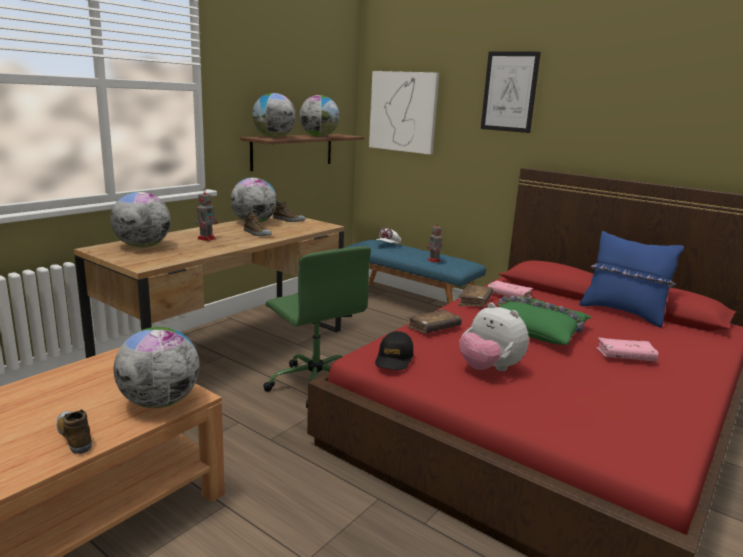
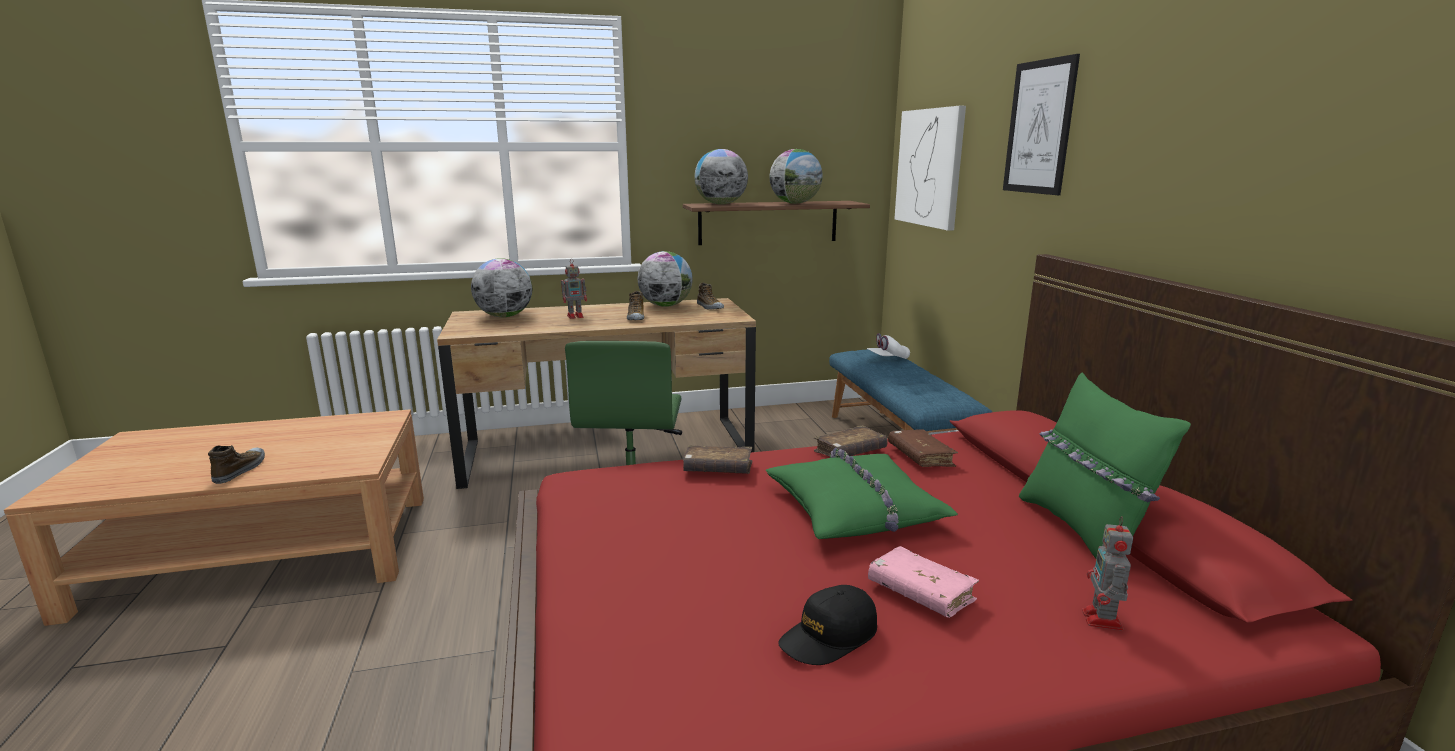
camera: 40 degrees right, 0 degrees up
(160, 402) = (333, 463): globe -> none
(394, 359) = (592, 489): black cap -> black cap (829, 637)
(434, 261) = (910, 389): toy robot -> toy robot (1102, 621)
(489, 369) = (677, 537): plush toy -> none
(509, 296) = (920, 457): pink book -> brown book
(623, 313) = (1083, 531): blue pillow -> green pillow

